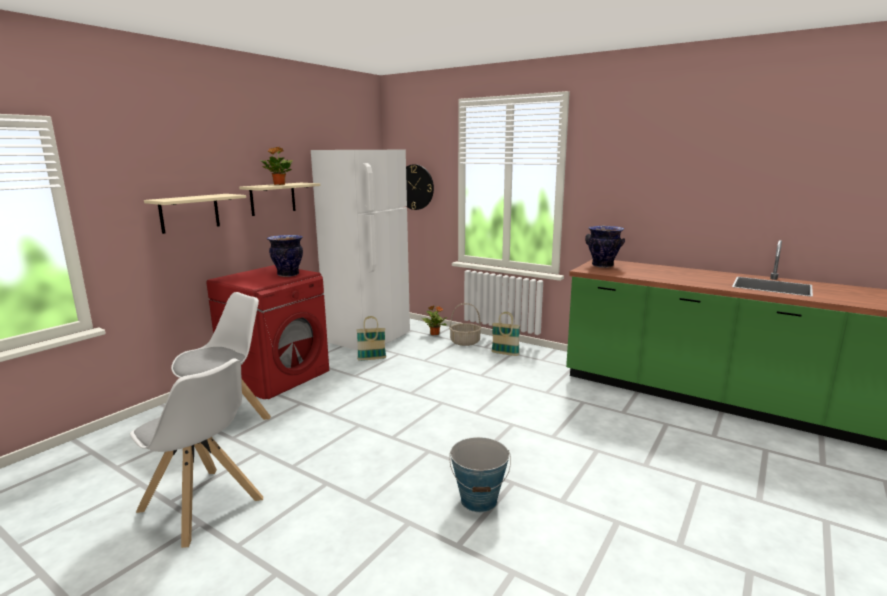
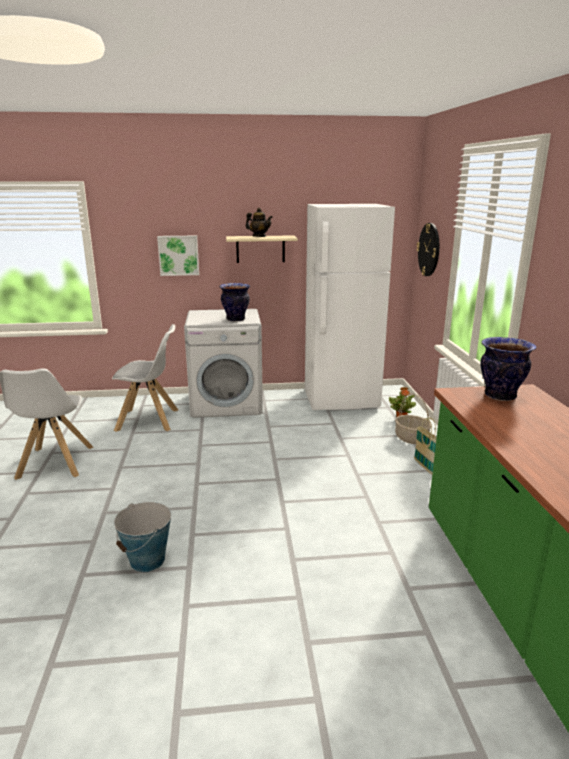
camera: 50 degrees right, 5 degrees up
(189, 213) = (178, 255): beige shelf -> picture
(278, 376) = (227, 404): red washing machine -> white washing machine
(279, 184) = (259, 236): potted plant -> teapot
(372, 359) = (306, 418): basket -> none

